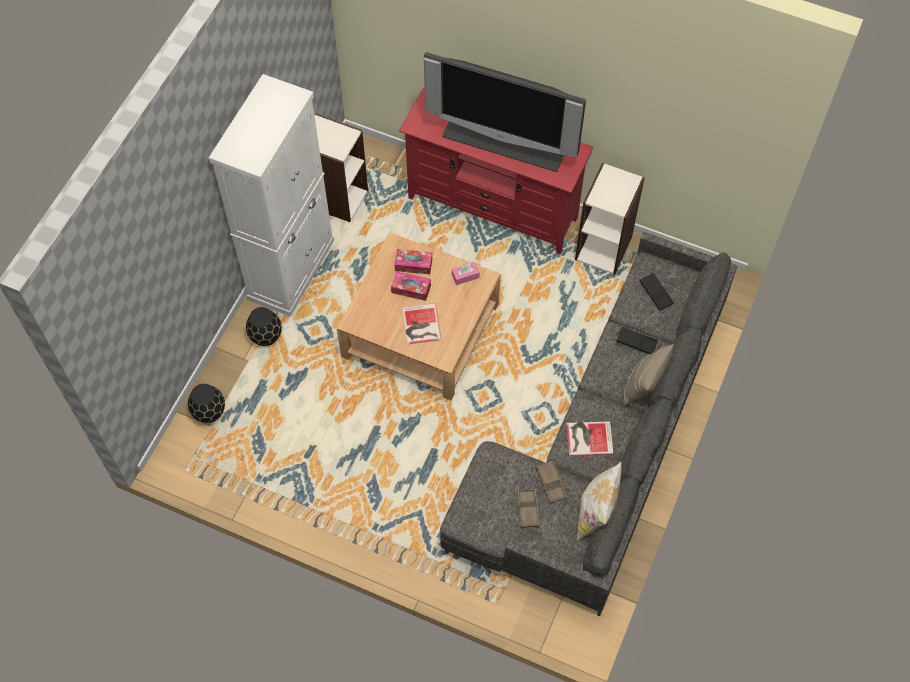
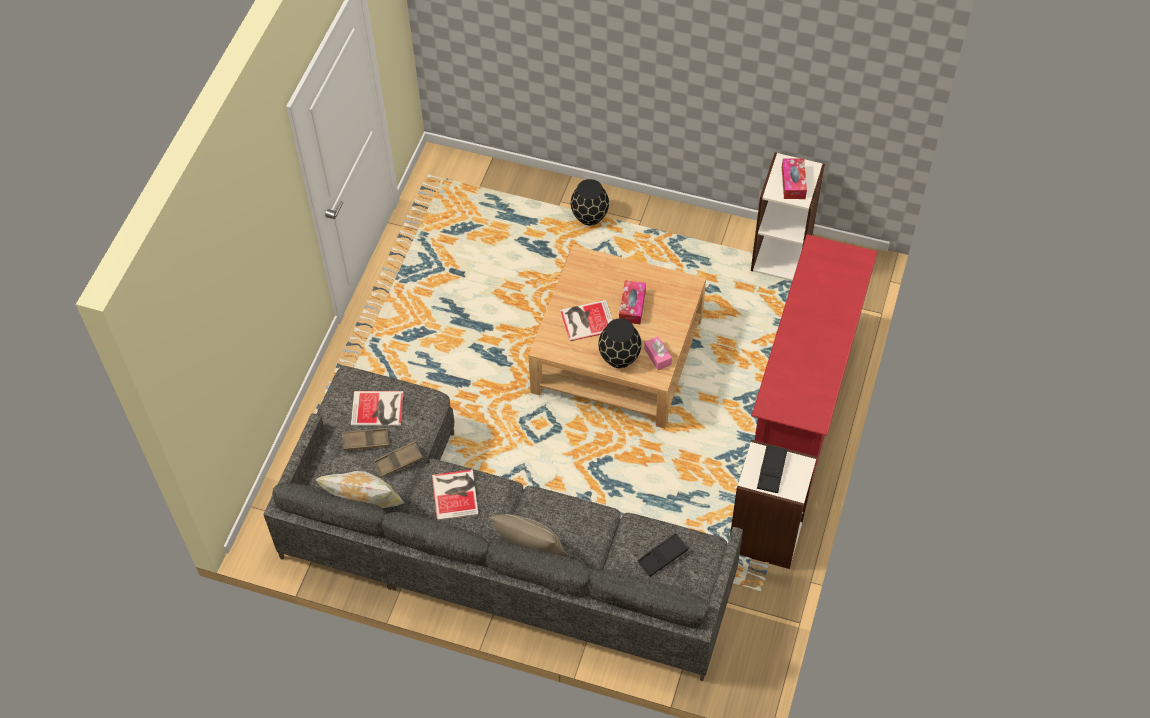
camera: 85 degrees right, 5 degrees down
(209, 412) = (494, 183): black vase -> black vase (619, 357)
(291, 269) = (678, 226): white cabinet -> none
(413, 264) = (665, 305): tissue box -> tissue box (793, 183)
(495, 497) = (378, 409): none -> book
(505, 140) = (816, 340): television -> none
(636, 342) = (589, 538): black tray -> black tray (771, 471)

